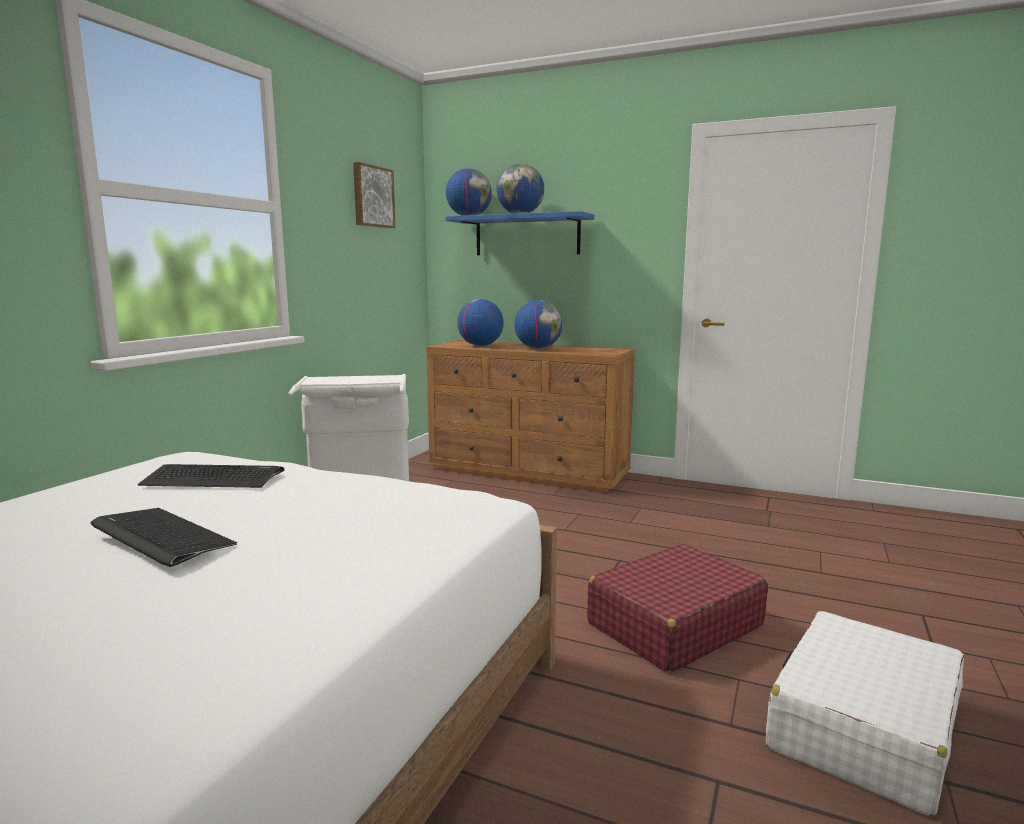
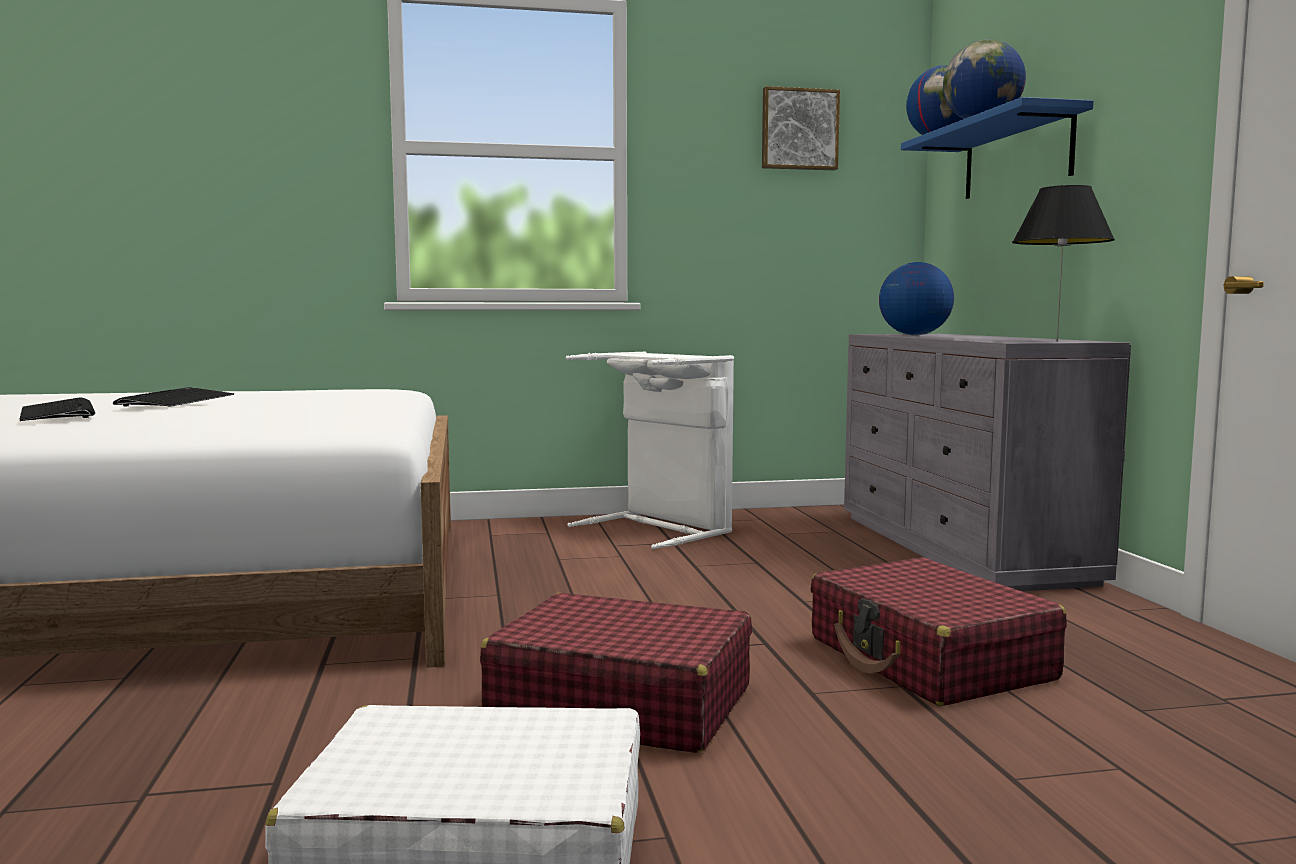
camera: 55 degrees right, 5 degrees down
(213, 478) = (332, 394): keyboard -> keyboard (58, 413)
(529, 471) = (960, 548): brown dresser -> grey dresser
(538, 348) = (966, 337): globe -> none
(606, 350) = (1057, 341): none -> black table lamp
(679, 536) = (929, 659): none -> red suitcase

